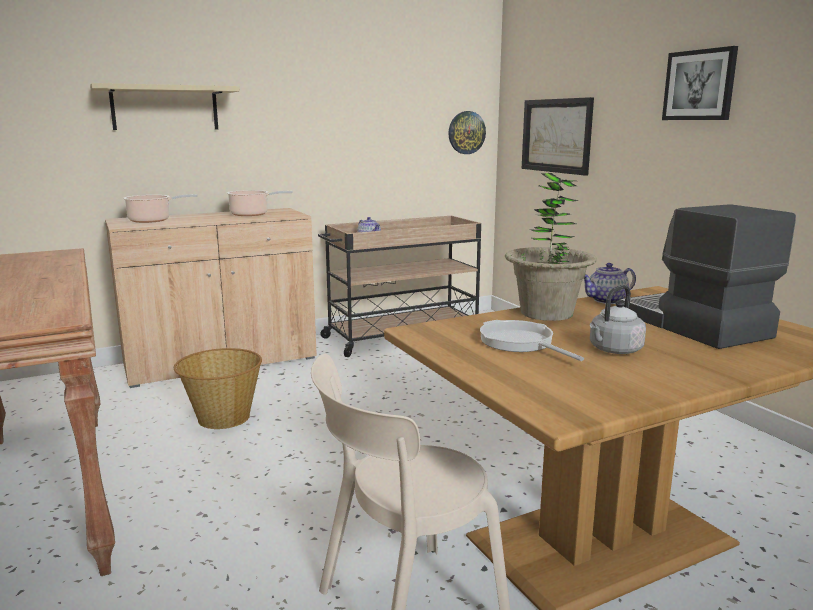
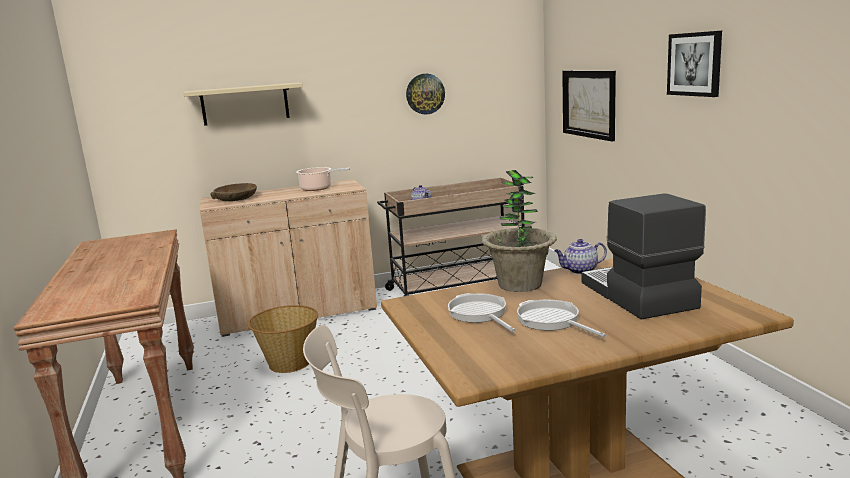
camera: 10 degrees right, 0 degrees up
(152, 220) = (236, 198): cooking pot -> brown bowl
(466, 132) = (513, 101): wall clock -> wall clock (425, 94)
(613, 350) = (551, 321): grey kettle -> frying pan

